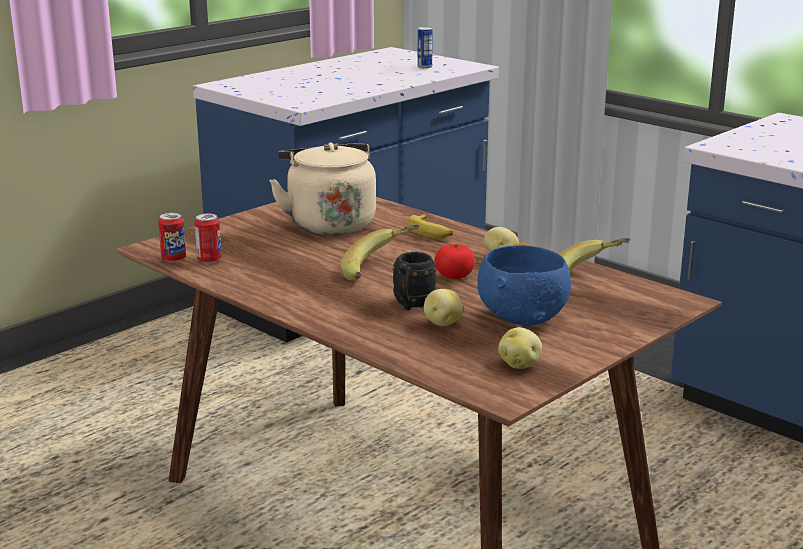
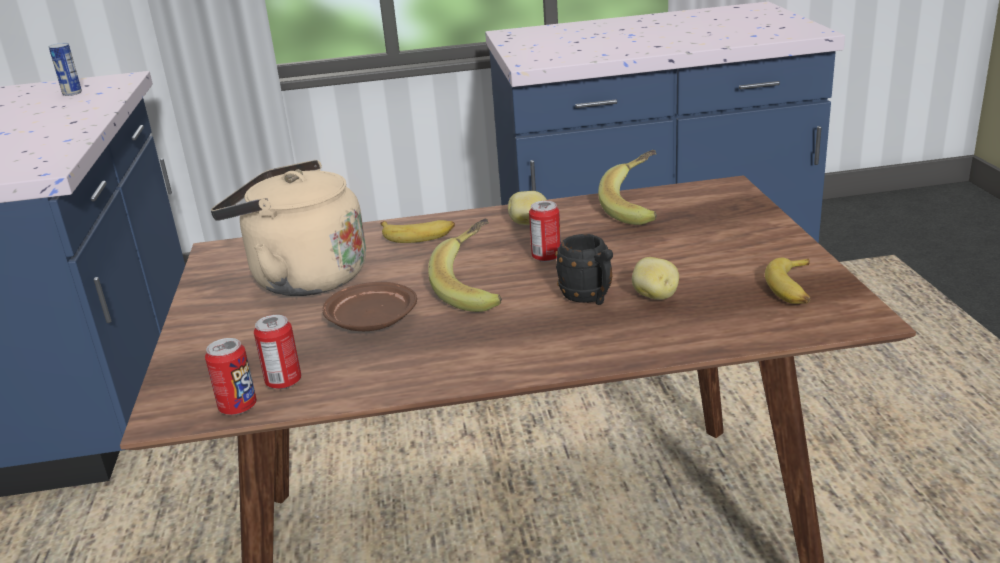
camera: 50 degrees left, 5 degrees up
(301, 257) = (371, 321): none -> brown plate
(454, 276) = (546, 257): tomato -> can
(520, 364) = (793, 289): potato -> banana
(523, 318) = (688, 256): blue bowl -> none

